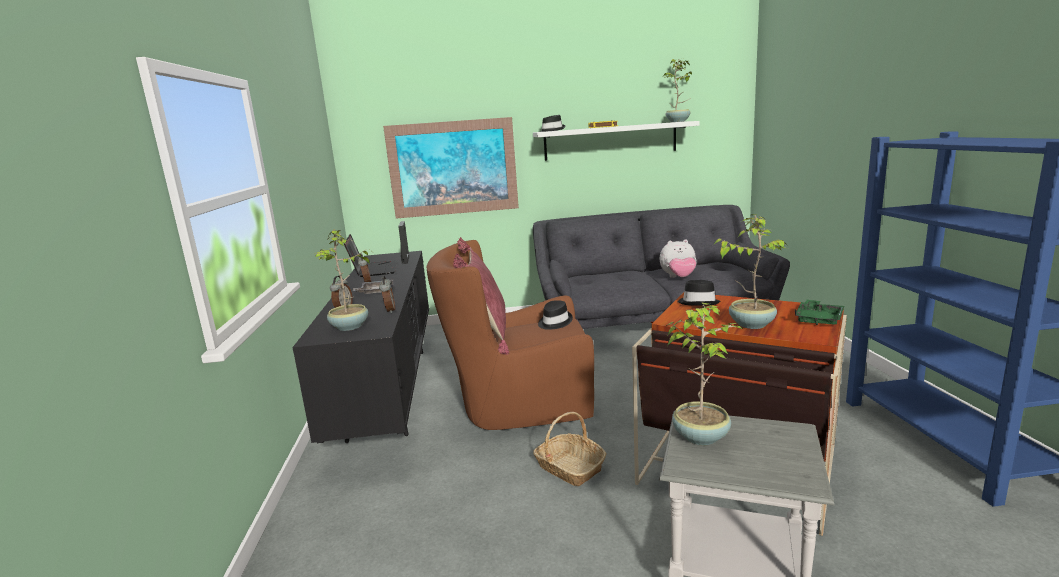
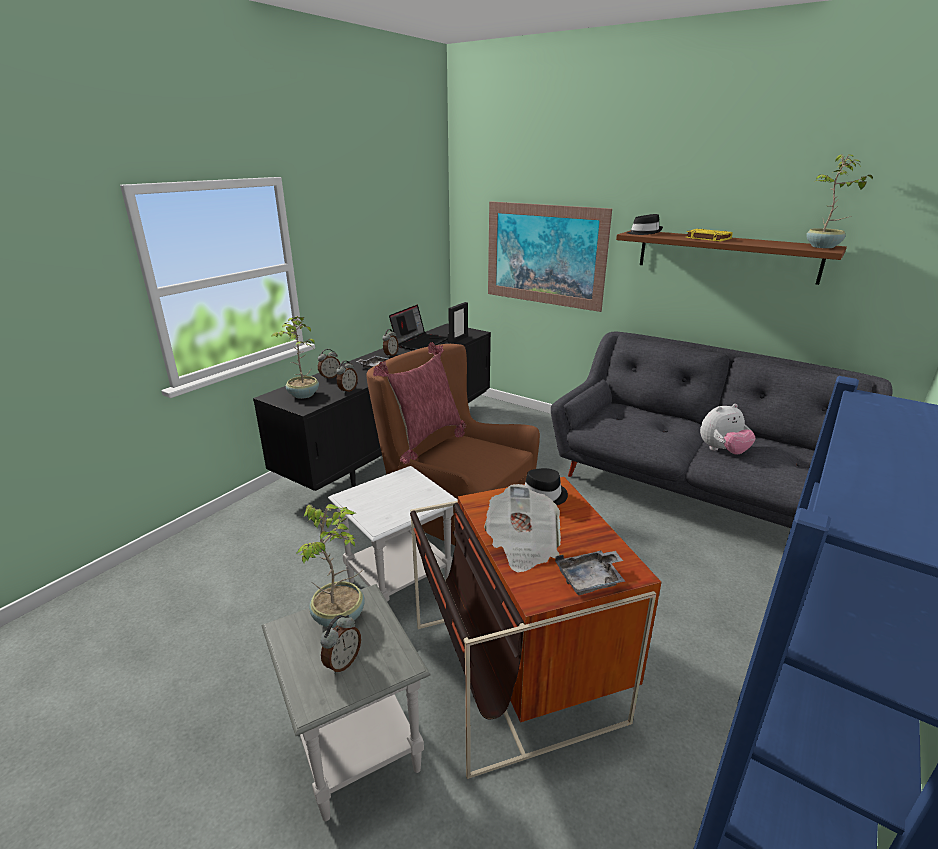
camera: 40 degrees right, 10 degrees up
(554, 322) = (496, 450): black hat -> none
(569, 468) = (400, 582): basket -> white side table
(610, 141) = (726, 255): white shelf -> brown shelf
(678, 278) = (722, 451): plush toy -> plush toy turned 60 degrees counterclockwise
(751, 324) = (522, 545): potted plant -> newspaper
(765, 453) = (342, 662): none -> alarm clock
(818, 319) = (590, 579): green tray -> grey tray

